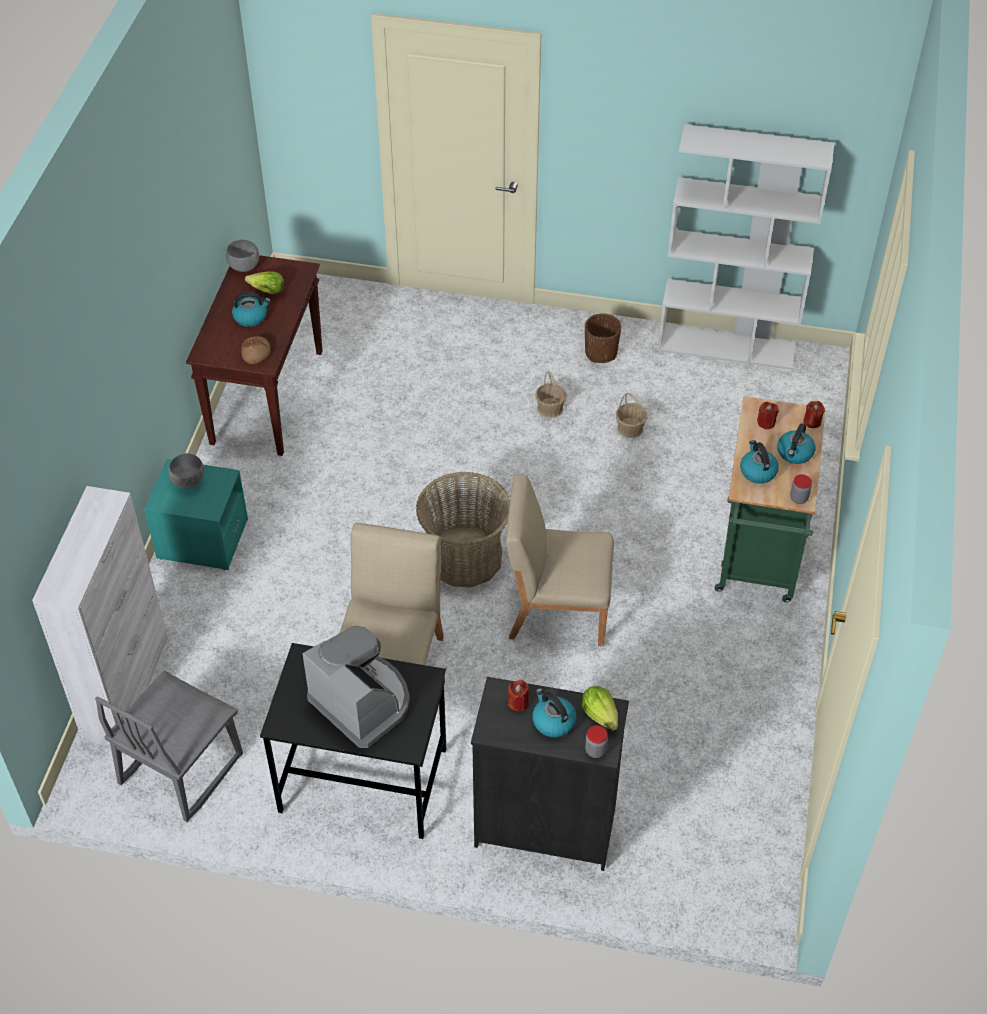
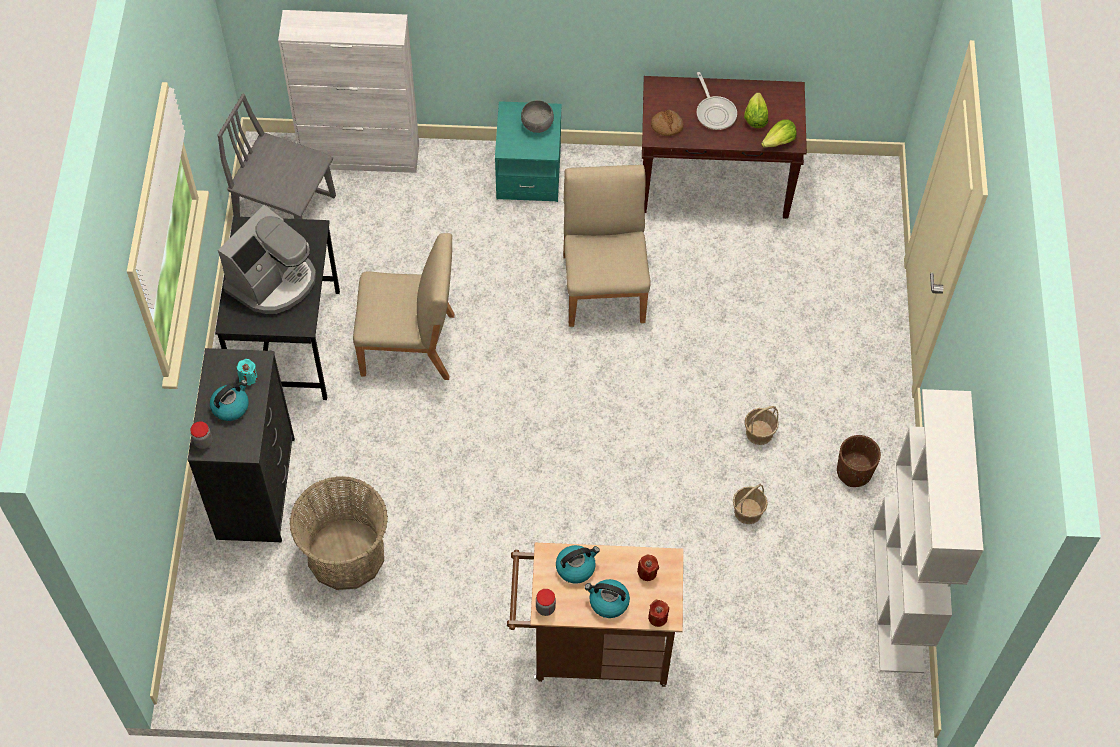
camera: 80 degrees right, 10 degrees up
(243, 266) = (784, 92): grey bowl -> none
(251, 317) = (715, 112): kettle -> frying pan
(464, 557) = (545, 383): basket -> basket (346, 554)
(518, 702) = (248, 377): red candle -> turquoise candle
(557, 608) = (496, 469): beige chair -> beige chair (604, 286)
(601, 714) = (241, 442): lettuce -> lettuce (779, 141)
(758, 558) = (592, 649): green cart -> brown cart

